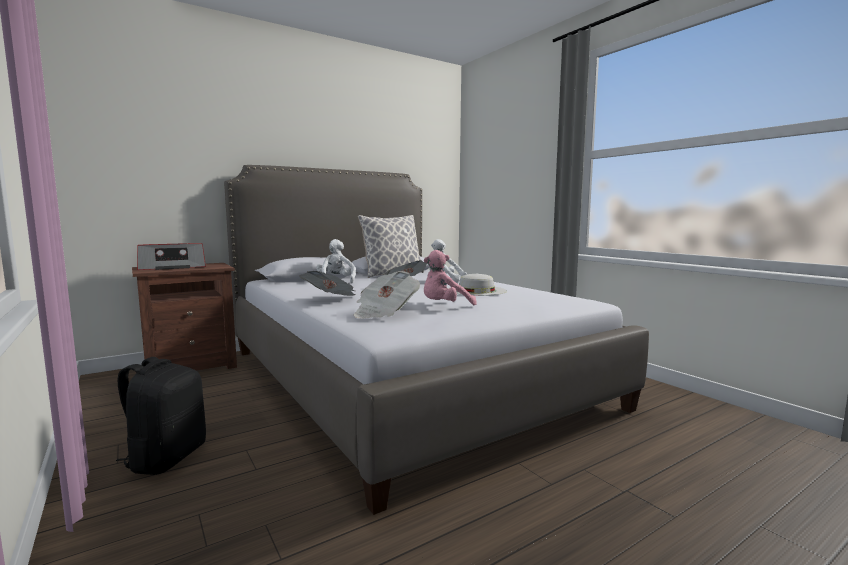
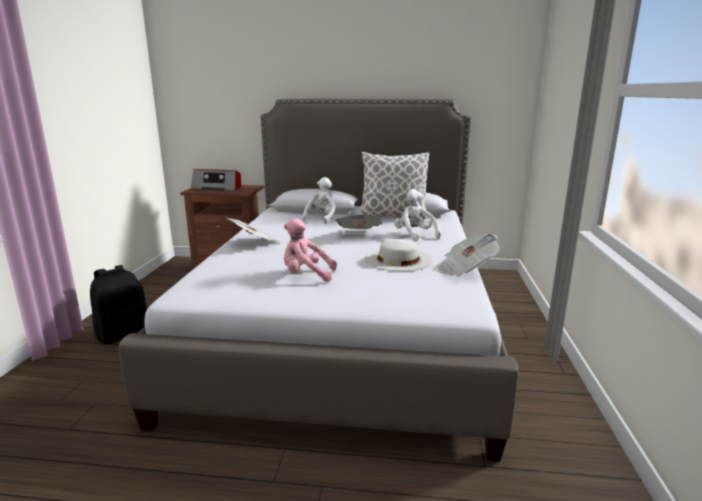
camera: 40 degrees right, 10 degrees up
(384, 313) = (237, 271): newspaper -> newspaper (465, 270)

